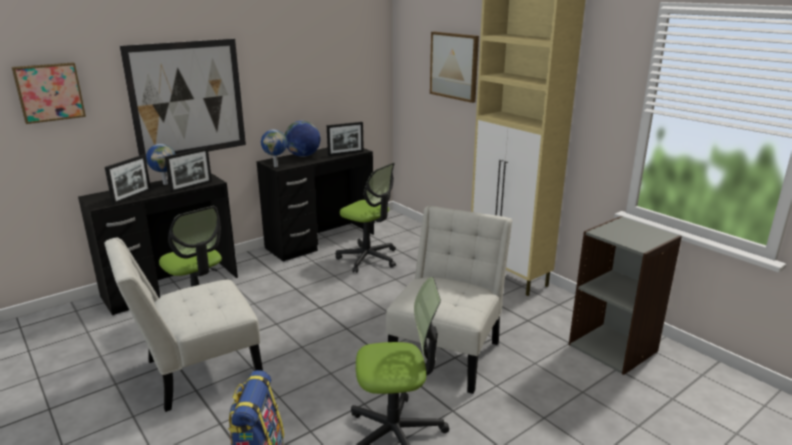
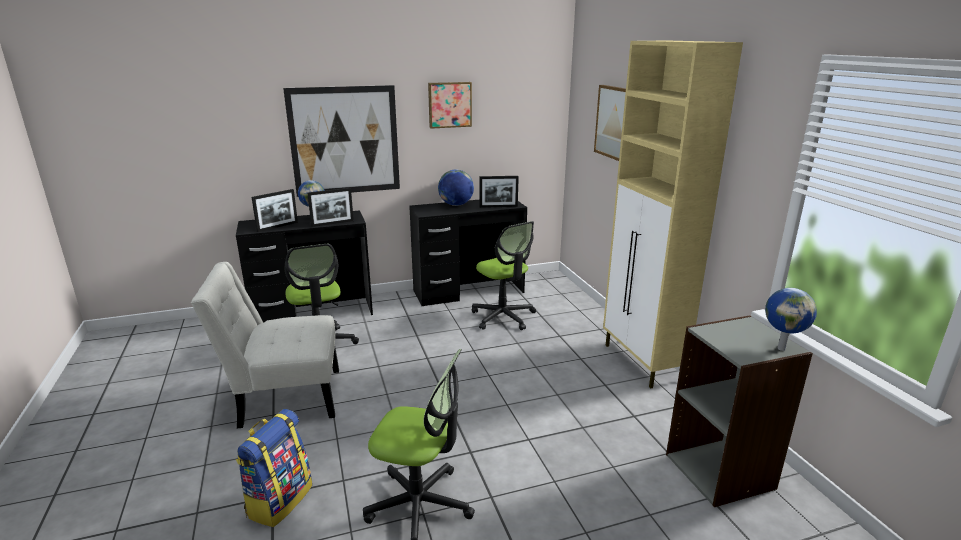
camera: 20 degrees right, 0 degrees up
(49, 92) = (219, 126): picture -> picture (449, 104)
(276, 166) = (422, 212): globe -> globe (781, 348)
(448, 352) = (524, 432): white chair -> none

